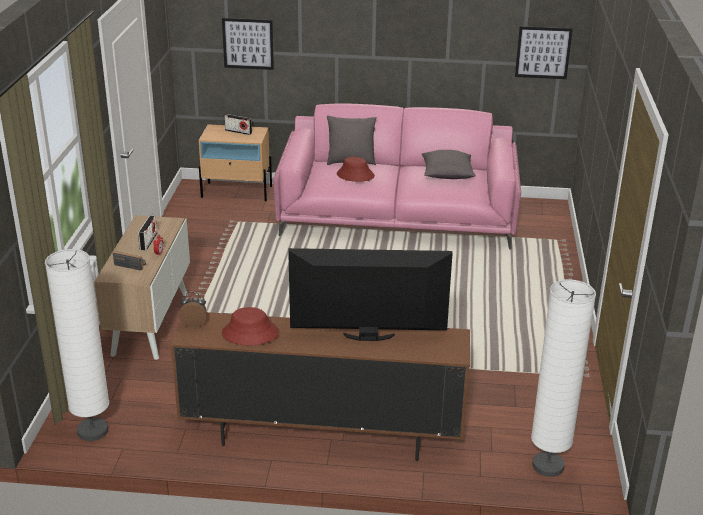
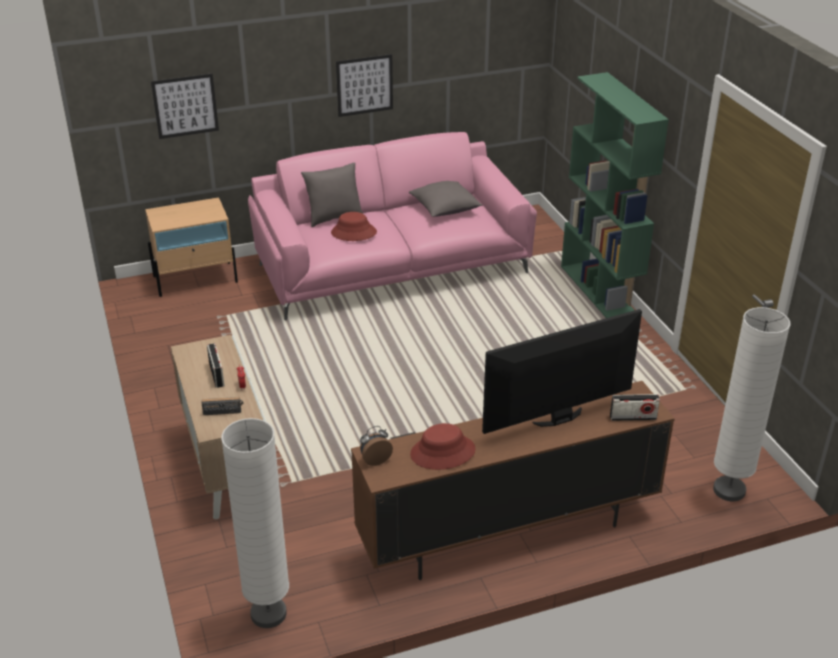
camera: 25 degrees left, 5 degrees up
(238, 132) = (190, 210): radio -> radio (633, 417)
(543, 52) = (507, 57): picture -> picture (364, 85)
(565, 279) = (600, 292): none -> green bookcase

